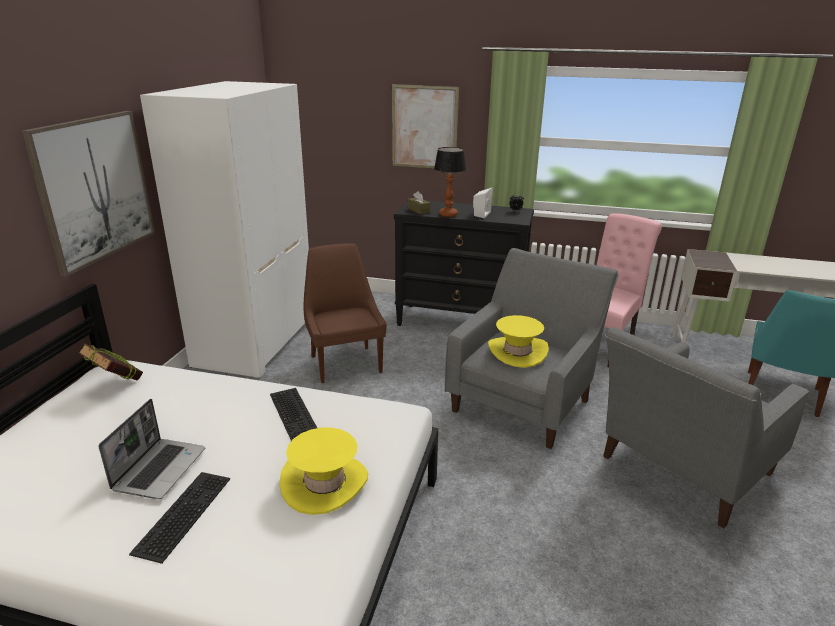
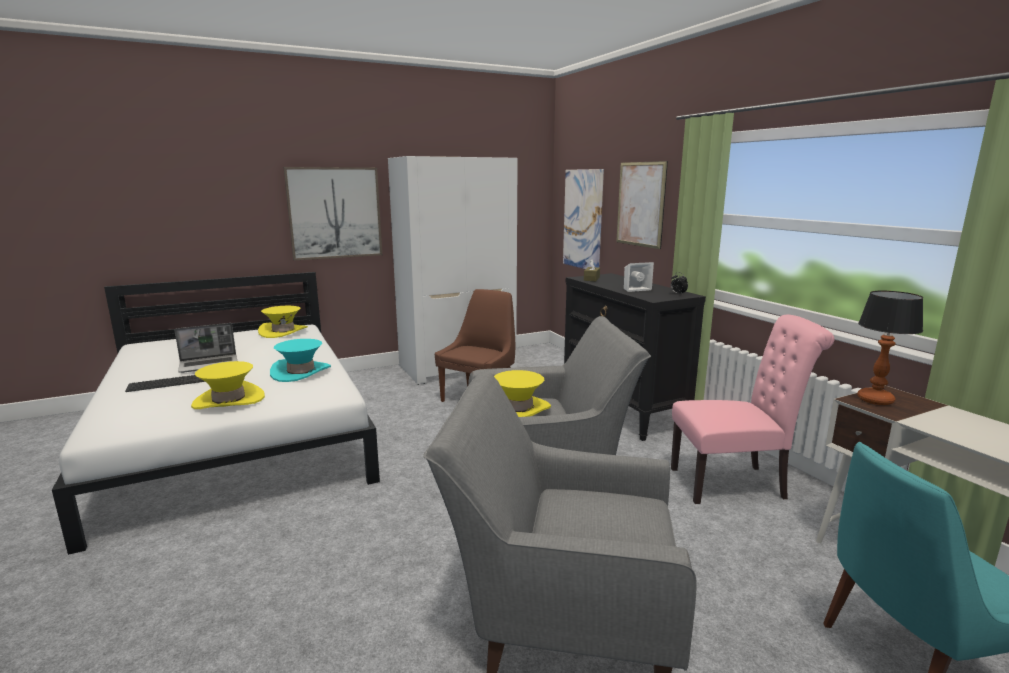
camera: 50 degrees right, 10 degrees down
(116, 384) = (283, 331): book -> yellow hat
(296, 415) = (301, 372): keyboard -> turquoise hat
(332, 143) = (582, 219): none -> picture
(448, 214) = (605, 284): table lamp -> table lamp (874, 399)

